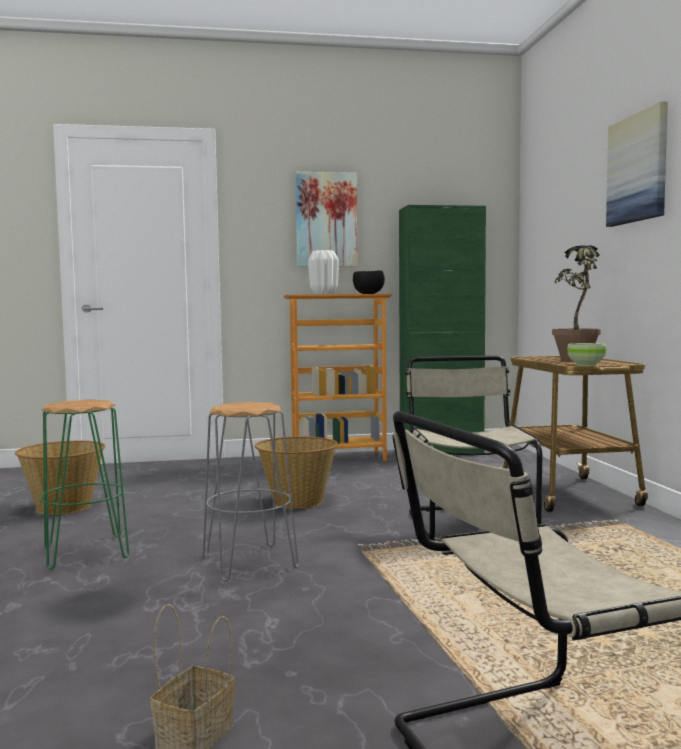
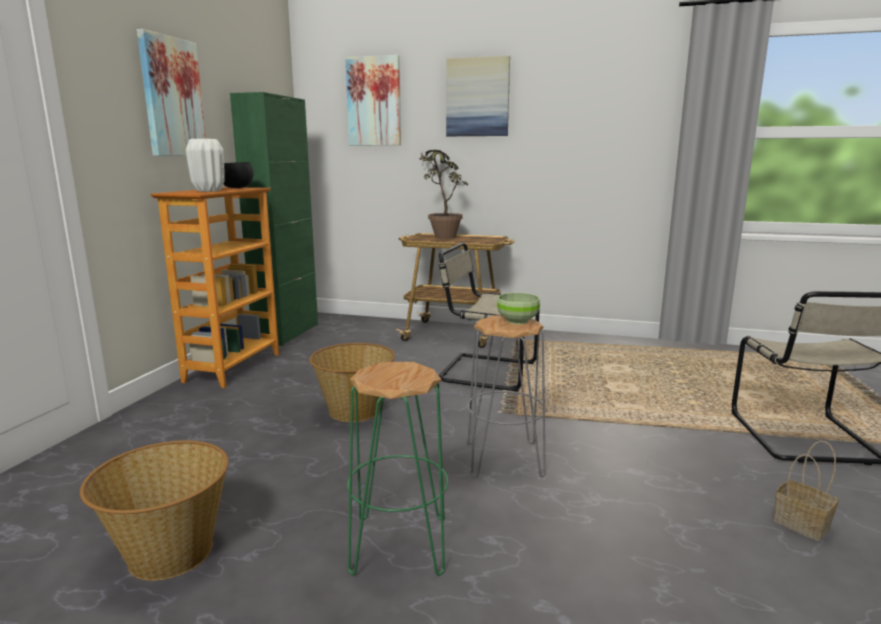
camera: 65 degrees left, 10 degrees up
(562, 196) = (374, 101): none -> picture
(586, 365) = (490, 241): green bowl -> green bowl (518, 321)

